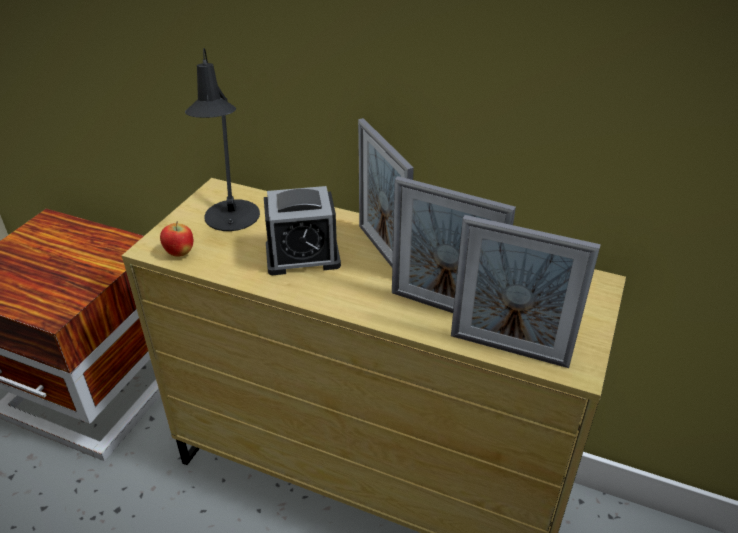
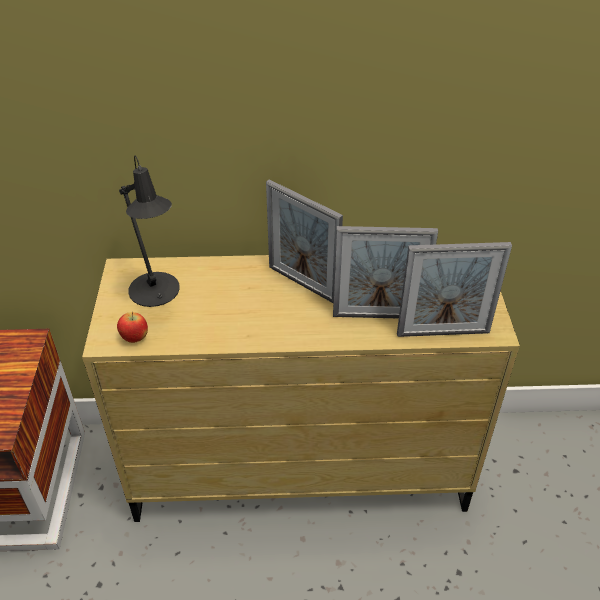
camera: 25 degrees left, 5 degrees up
(302, 256) = (242, 308): alarm clock -> none

